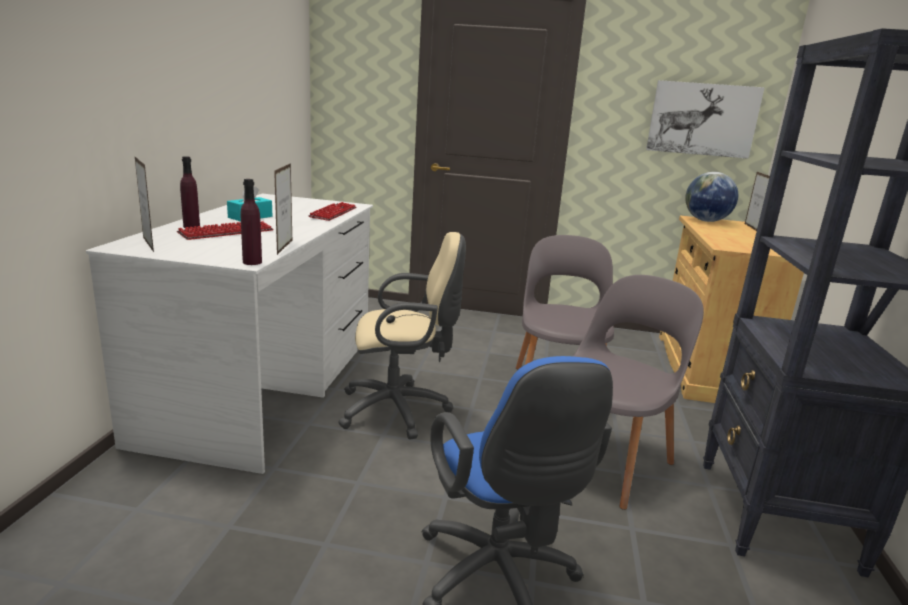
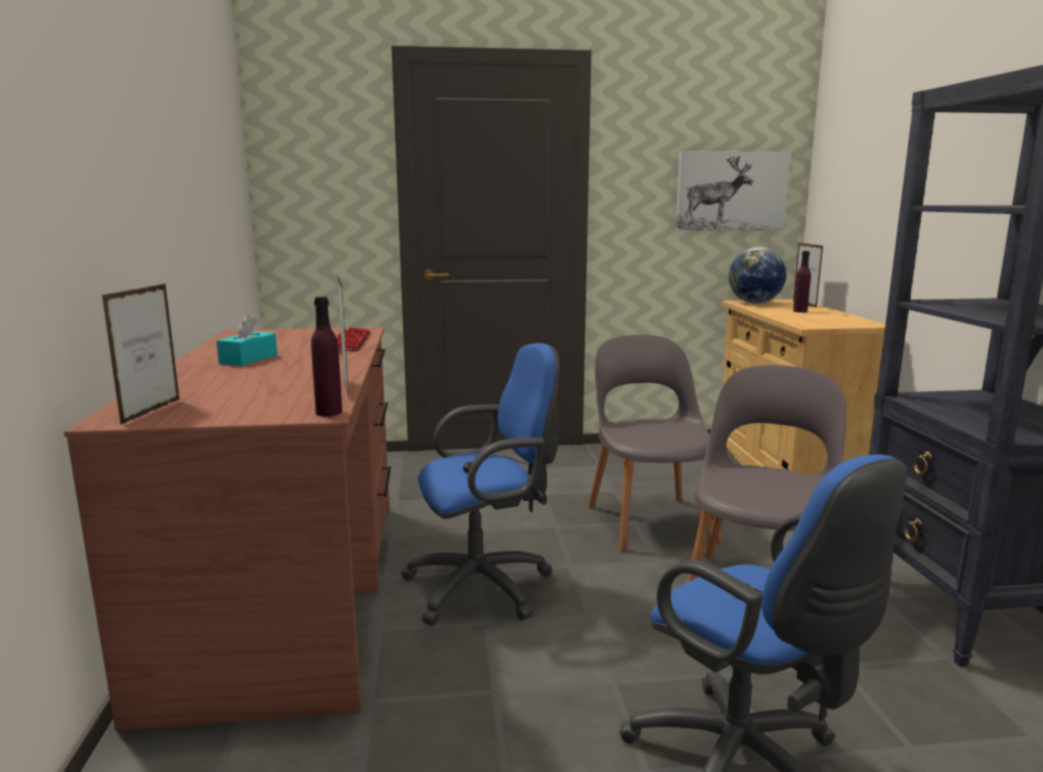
camera: 15 degrees left, 5 degrees down
(148, 245) = (152, 411): picture frame -> picture frame turned 60 degrees clockwise
(191, 227) = (184, 381): purple bottle -> purple bottle (800, 311)
(227, 232) = (243, 381): keyboard -> none
(267, 386) = (290, 591): white desk -> brown desk
(400, 410) = (486, 586): beige office chair -> blue office chair

